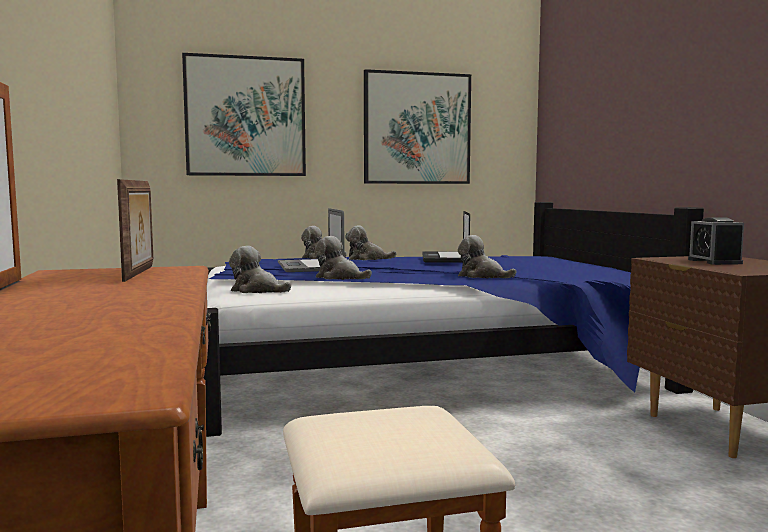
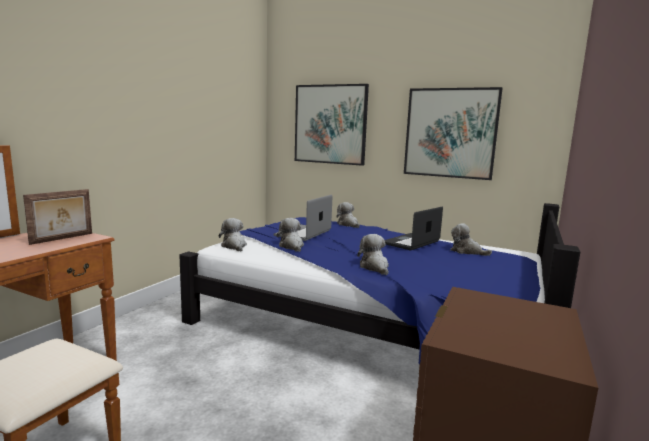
camera: 40 degrees right, 5 degrees up
(367, 259) = (364, 232): plush toy -> plush toy (467, 251)
(714, 261) = (501, 315): alarm clock -> none

